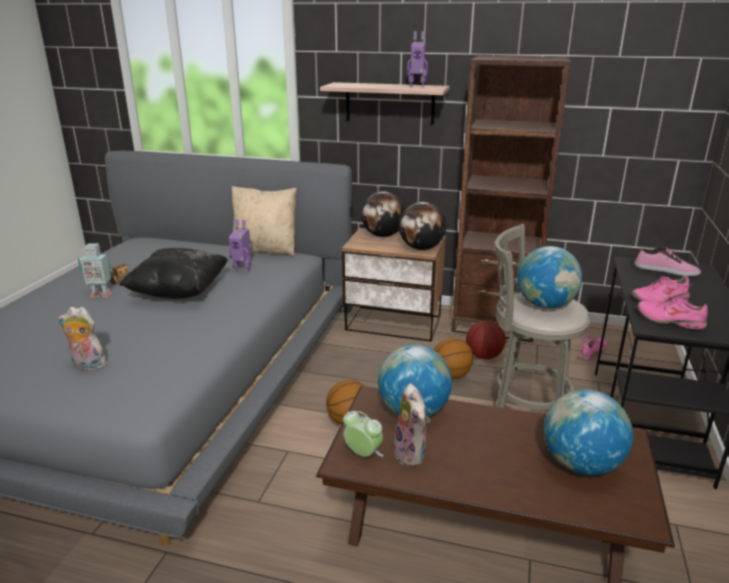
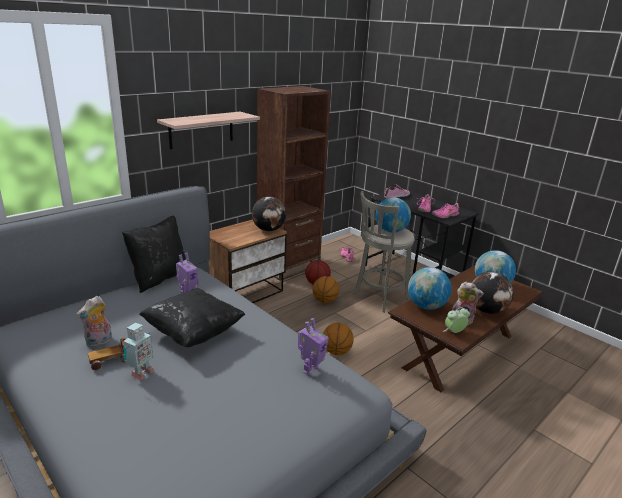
camera: 60 degrees left, 0 degrees up
(87, 366) = (281, 404): plush toy -> plush toy (99, 342)
(265, 250) = (160, 278): beige pillow -> black pillow
(383, 236) = (230, 232): globe -> globe (486, 310)
(417, 86) = (230, 115): toy robot -> toy robot (310, 370)

